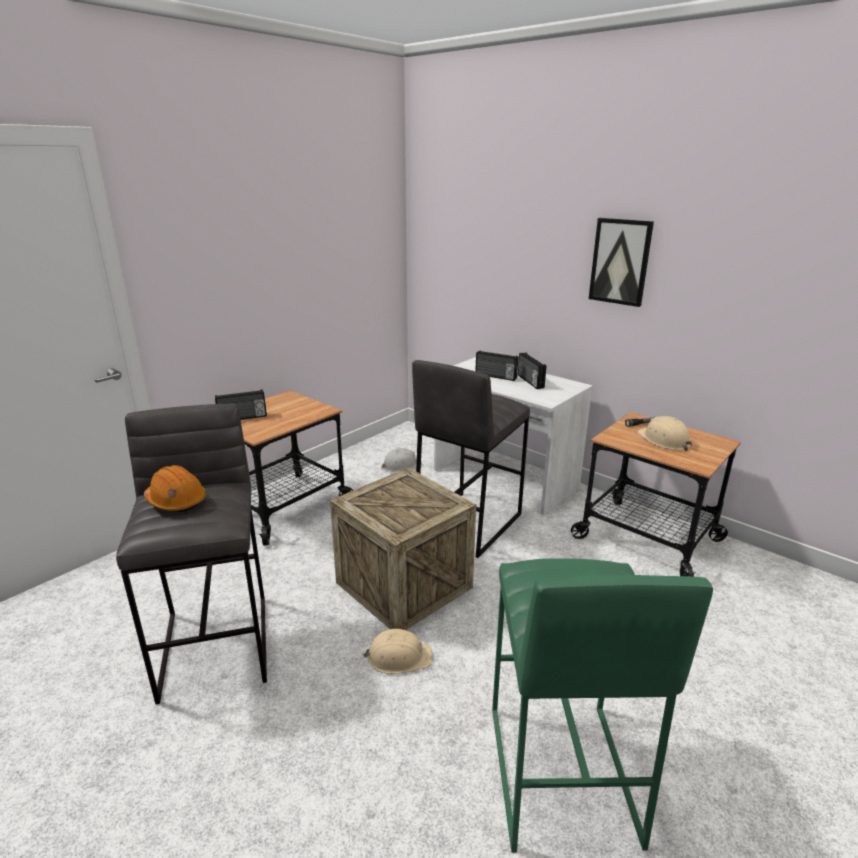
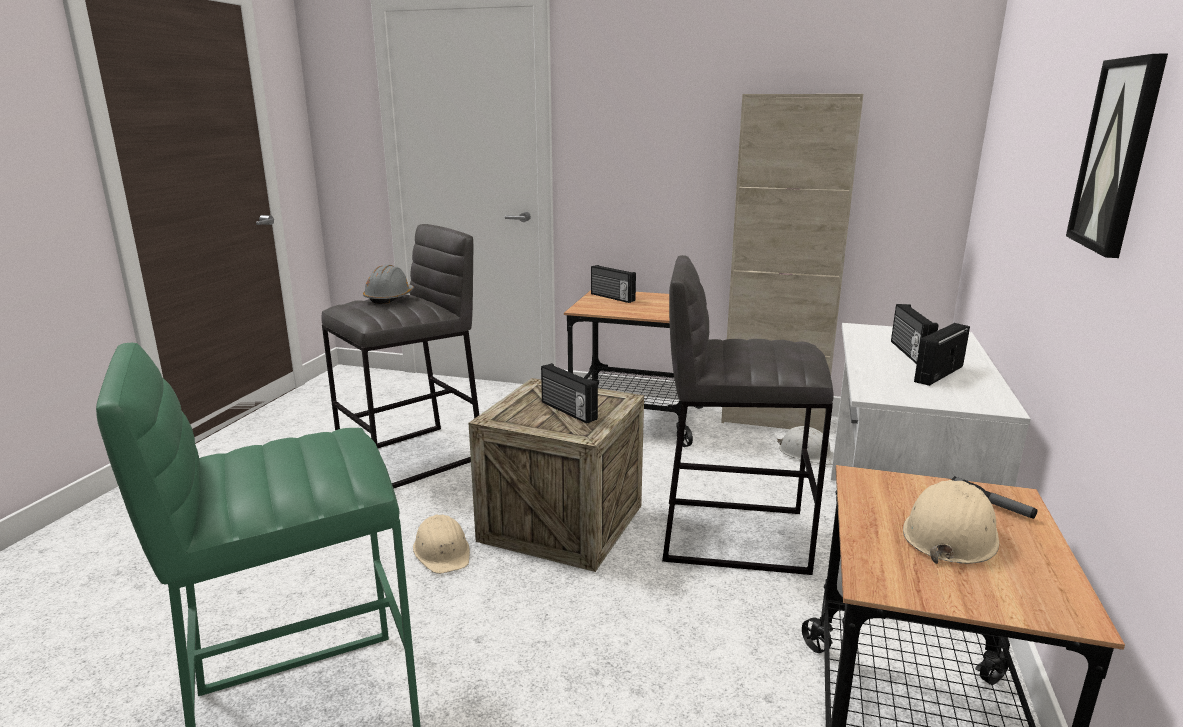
camera: 65 degrees right, 5 degrees down
(176, 501) = (389, 298): orange hard hat -> grey hard hat
(347, 458) = (772, 419): none -> beige cabinet
(411, 500) = (567, 411): none -> radio

